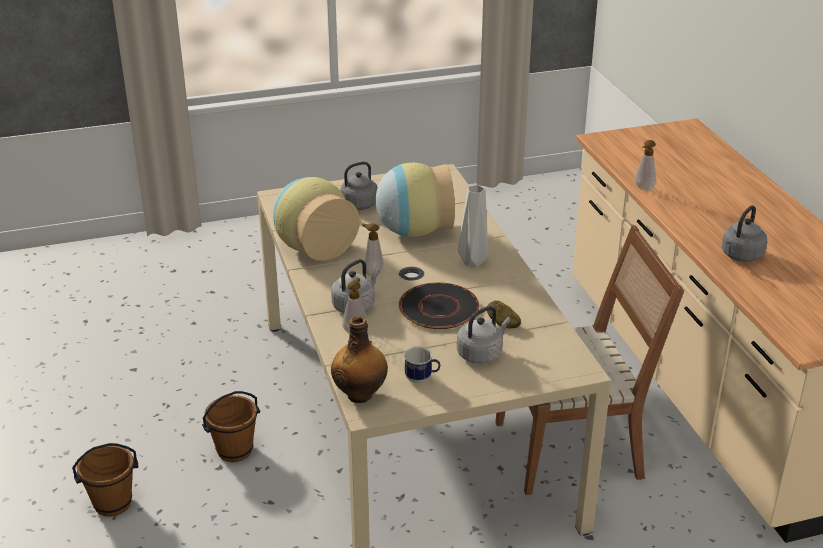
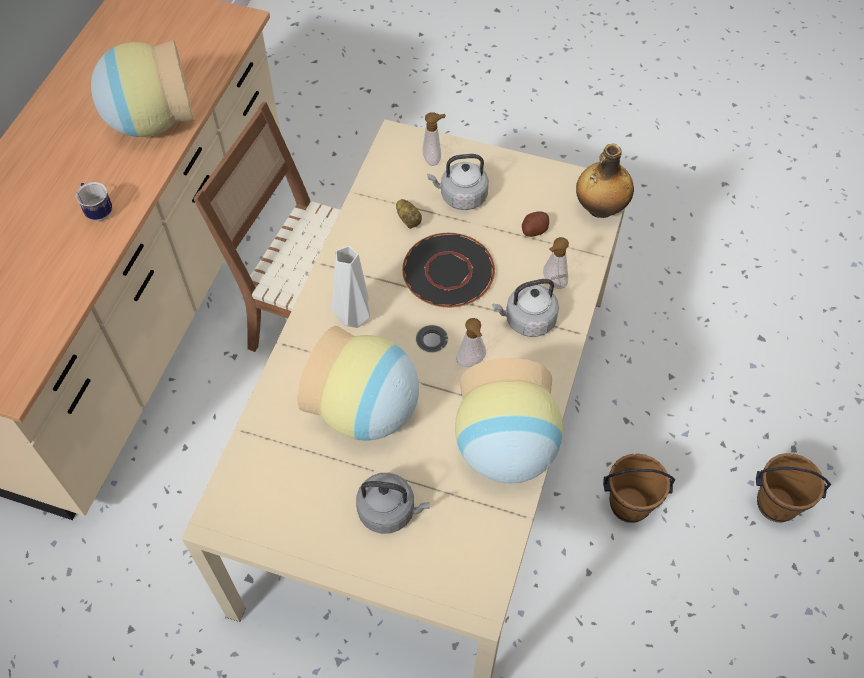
camera: 145 degrees left, 25 degrees up
(401, 357) = (534, 230): none -> potato
(422, 379) = (535, 197): mug -> mug (98, 211)
(643, 189) = (97, 260): soap dispenser -> soap dispenser (433, 159)
(740, 256) = (151, 121): grey kettle -> vase

